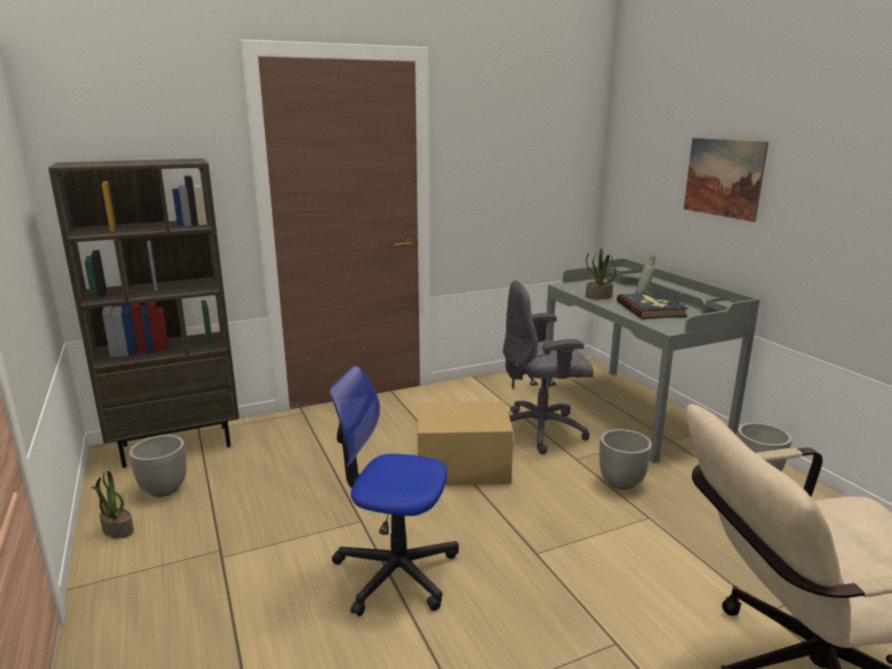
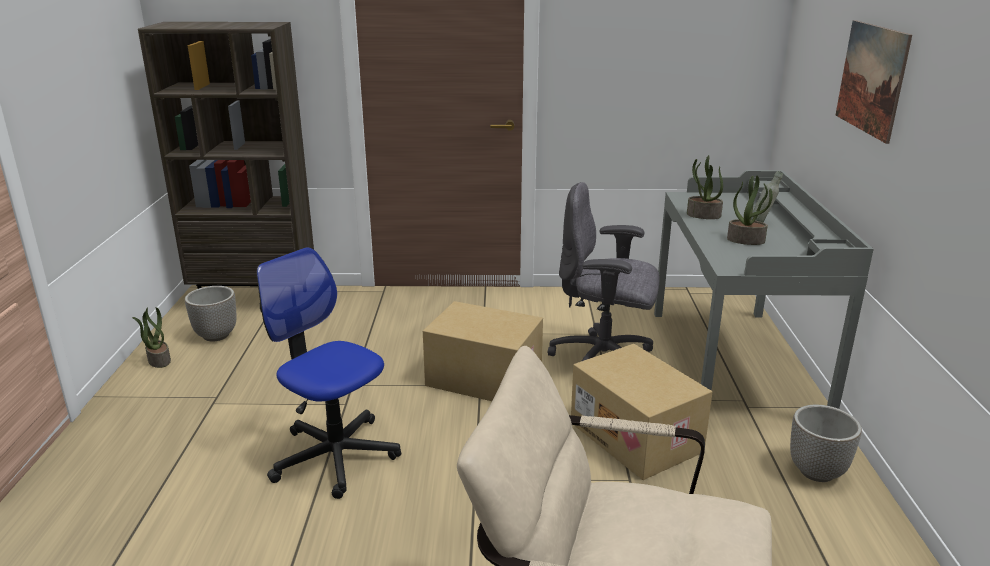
camera: 25 degrees right, 5 degrees up
(622, 482) = (637, 437): planter -> cardboard box
(651, 309) = (746, 240): book -> potted plant

